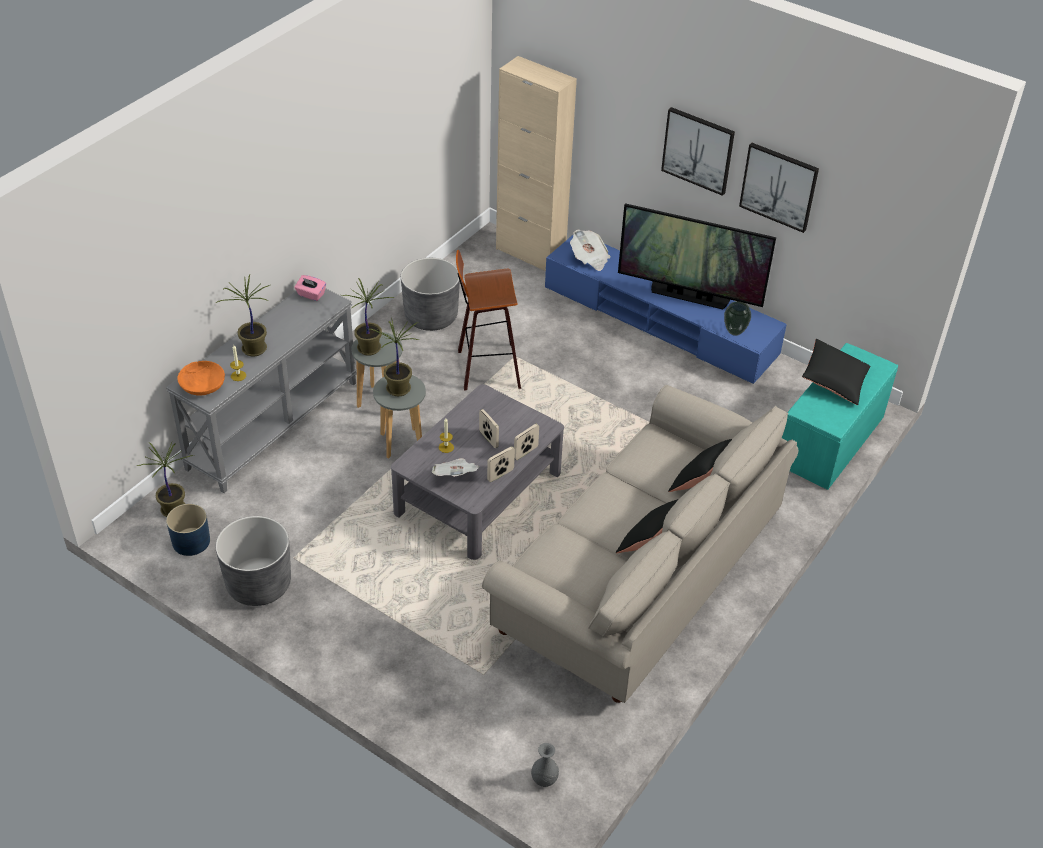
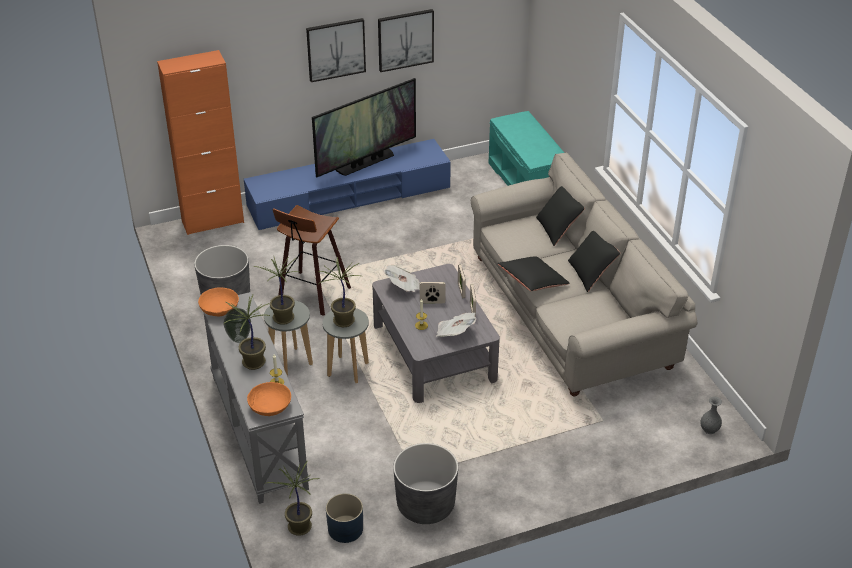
camera: 55 degrees left, 5 degrees down
(311, 295) = (220, 309): pink tissue box -> orange bowl
(530, 254) = (212, 221): beige cabinet -> orange cabinet
(589, 259) = (280, 186): newspaper -> newspaper (404, 287)
(735, 332) = (420, 161): vase -> vase (239, 339)
(834, 381) = (519, 138): black pillow -> black pillow (533, 282)

